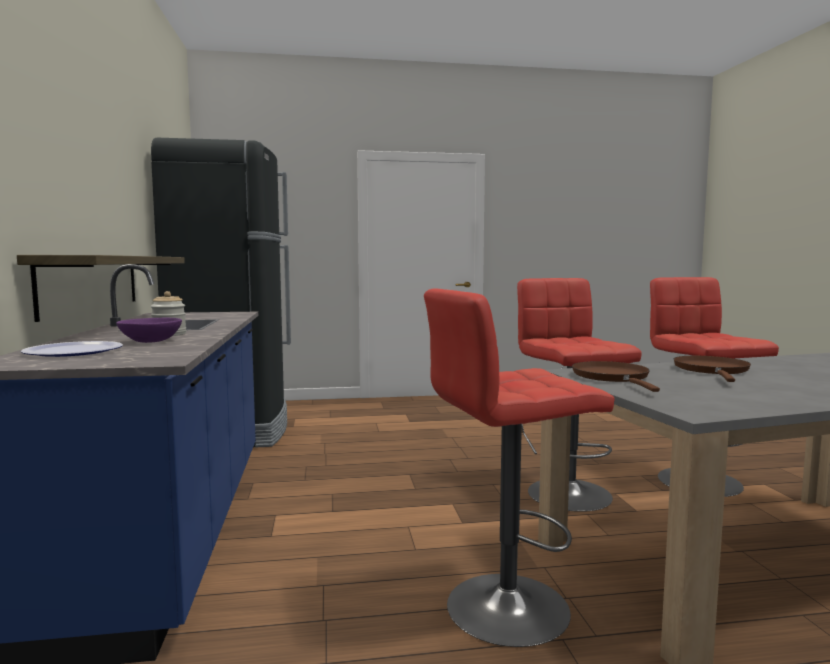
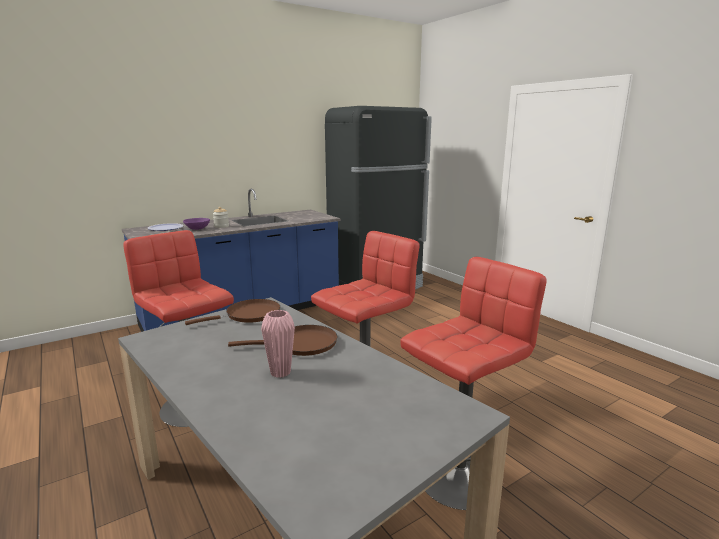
camera: 65 degrees right, 10 degrees up
(92, 283) = (242, 195): shelf -> none
(787, 378) = (280, 372): none -> pink vase

